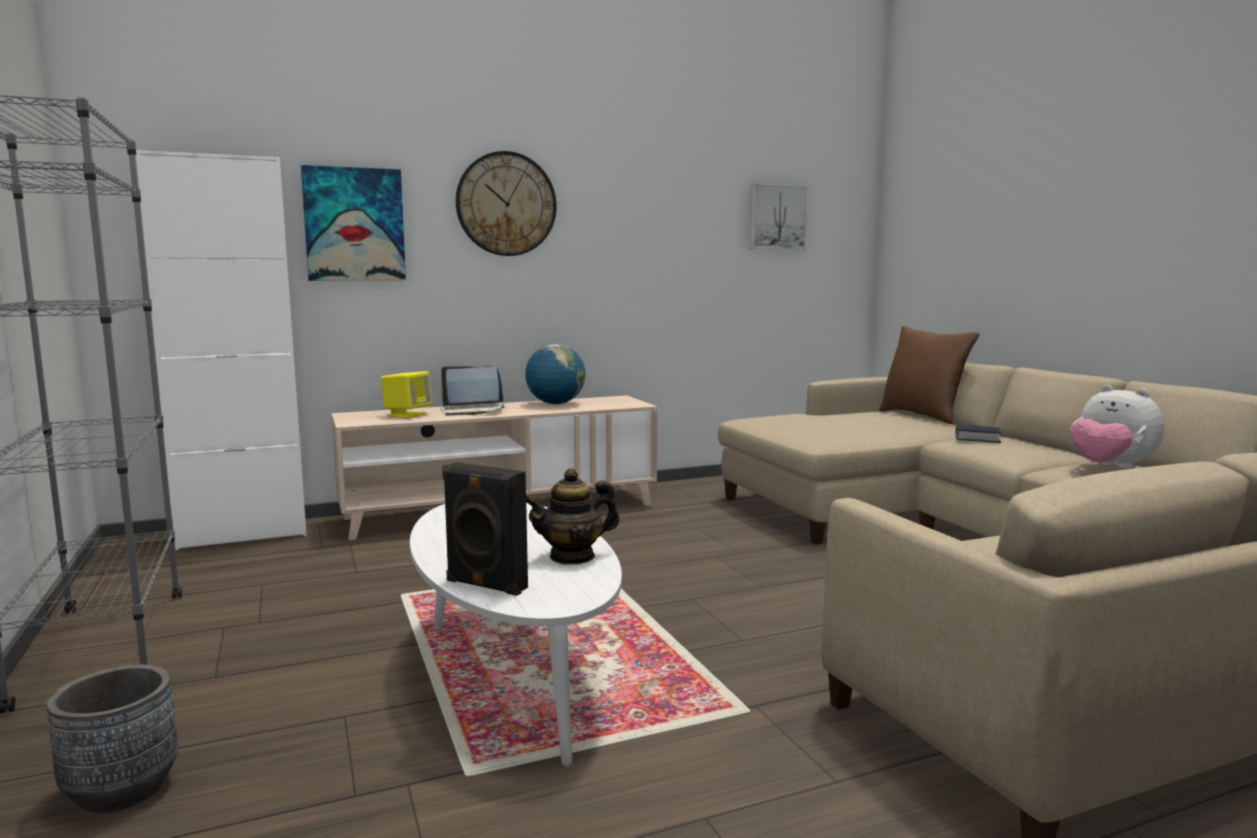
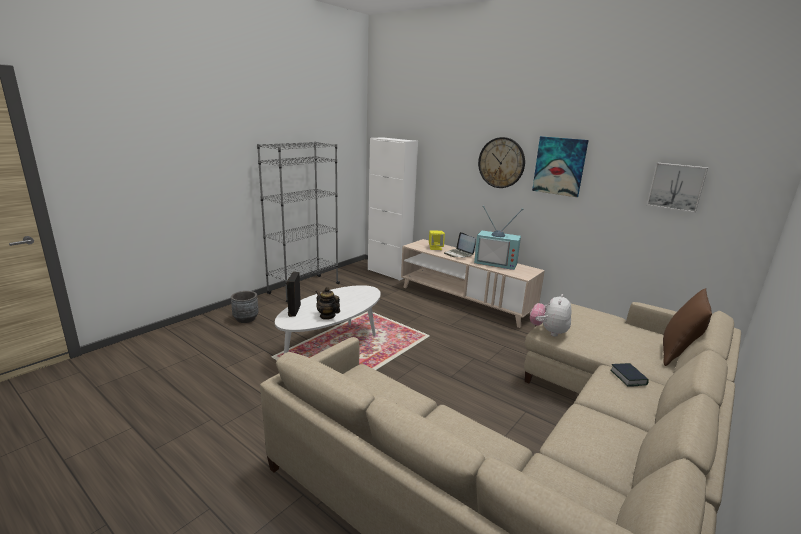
camera: 60 degrees right, 10 degrees up
(354, 224) = (441, 166): picture -> picture (559, 166)
(555, 404) = (496, 263): globe -> television
(1110, 468) = (608, 430): plush toy -> plush toy (548, 331)

